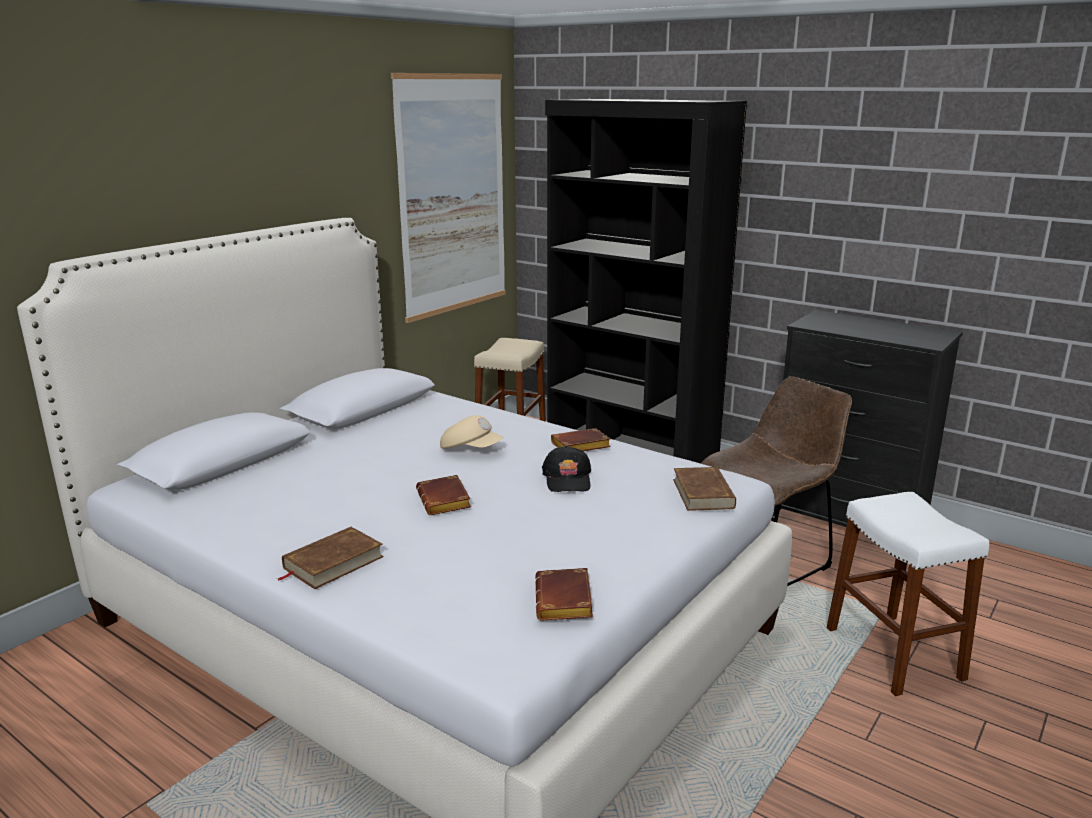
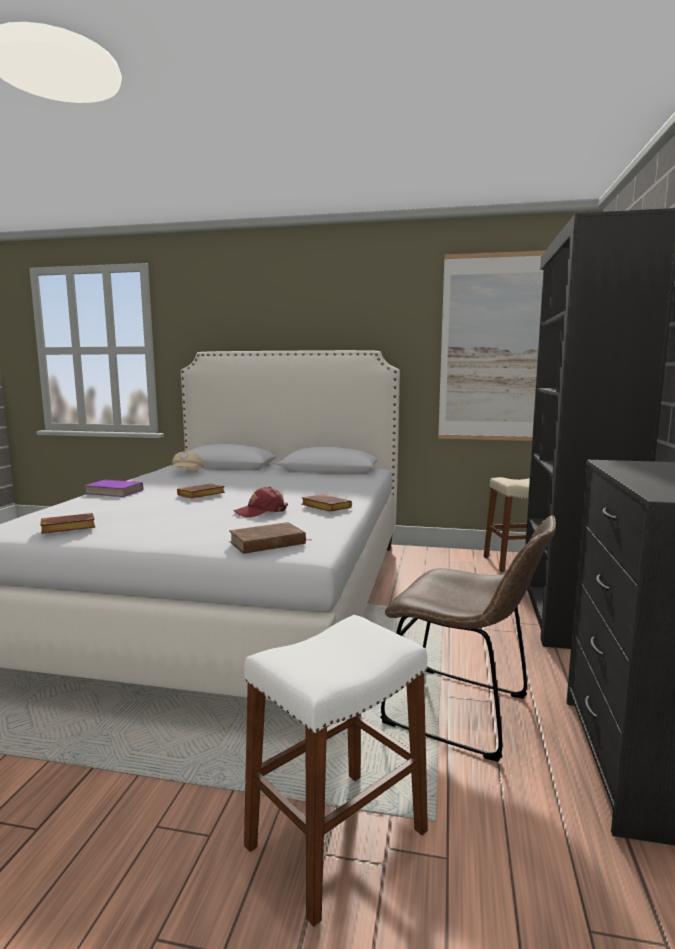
camera: 65 degrees right, 10 degrees down
(333, 562) = (114, 492): brown book -> purple book
(471, 449) = (289, 490): beige cap -> beige cap (188, 472)
(567, 479) = (261, 511): black cap -> red cap

